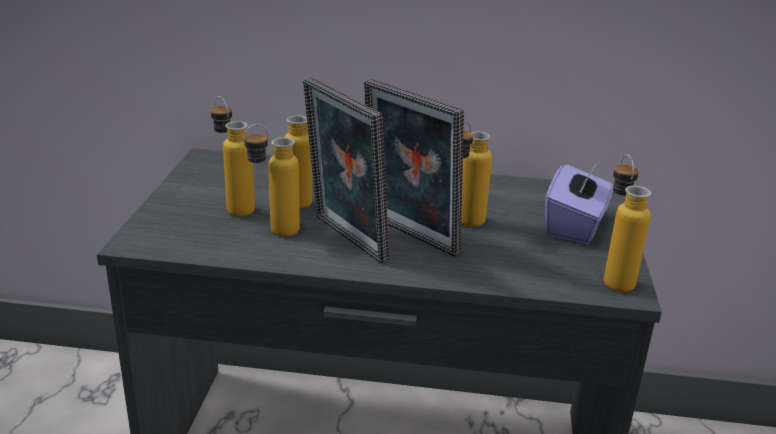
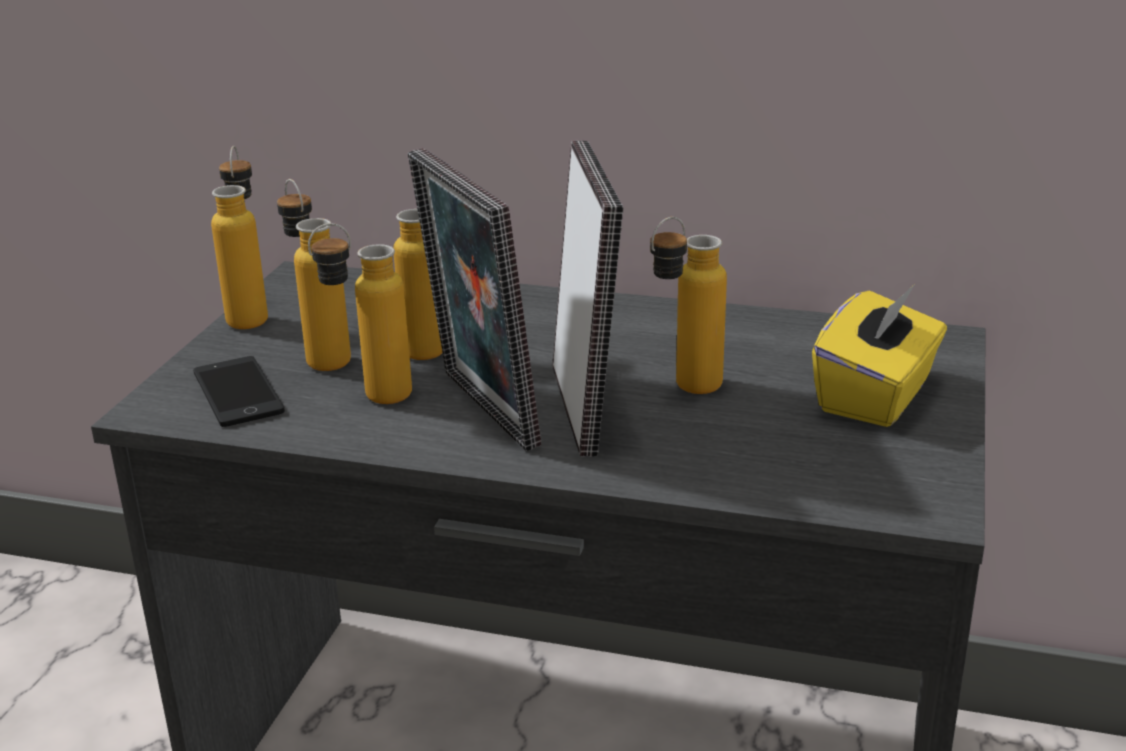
camera: 10 degrees right, 0 degrees up
(188, 231) = (238, 392): none -> phone
(408, 237) = (586, 408): picture frame -> picture frame turned 150 degrees counterclockwise
(575, 226) = (876, 396): purple tissue box -> yellow tissue box
(613, 278) = (916, 485): bottle -> bottle (250, 314)

